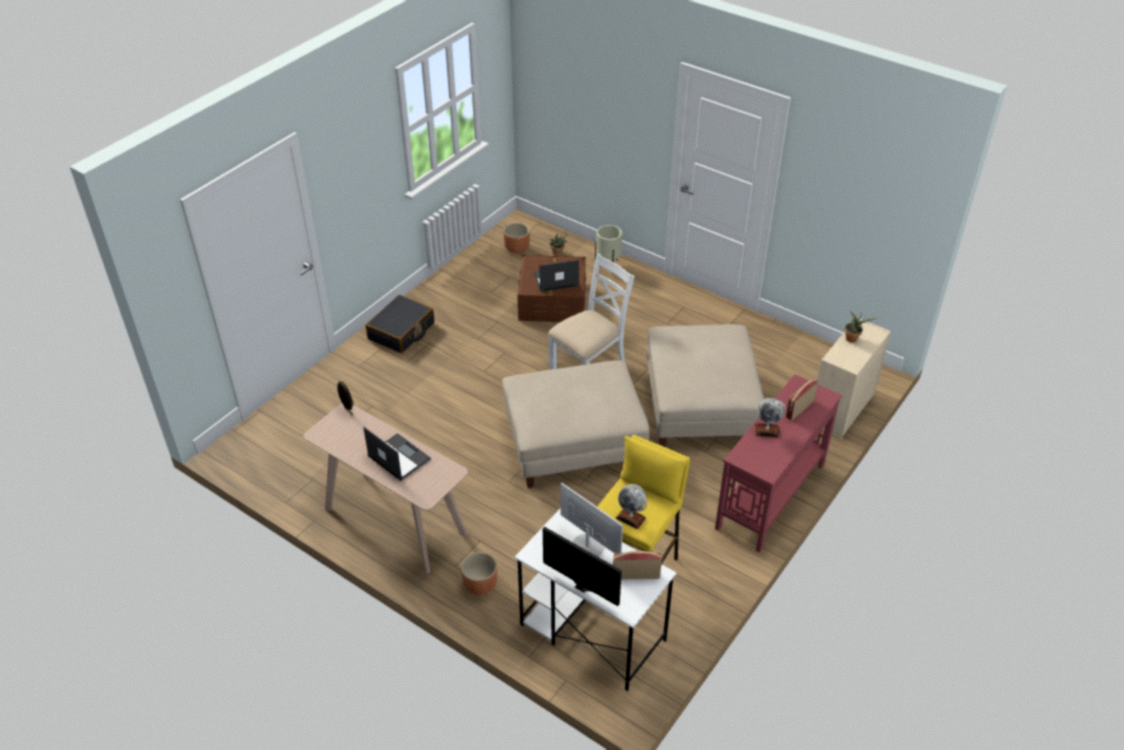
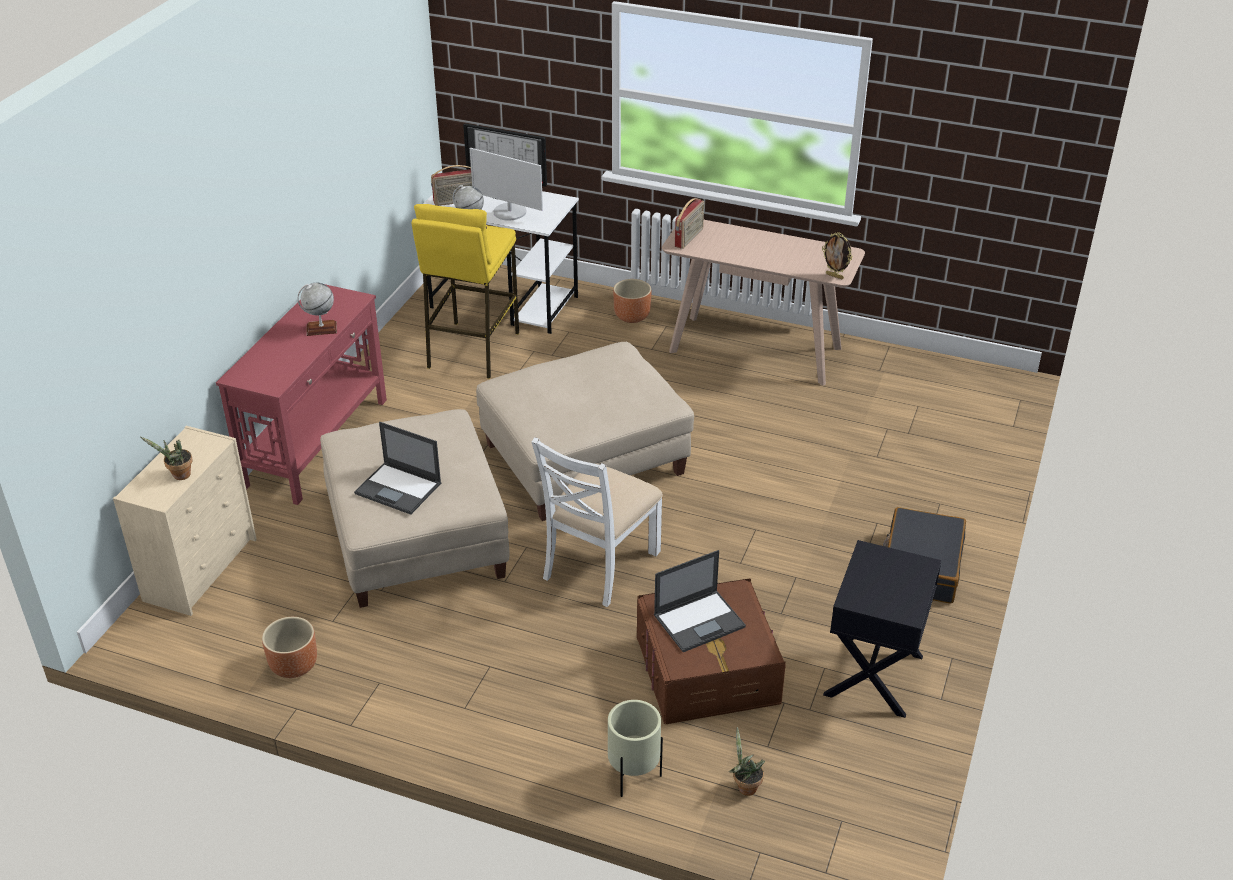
camera: 165 degrees right, 5 degrees down
(398, 457) = (744, 248): laptop -> laptop (399, 488)
(467, 285) = (875, 675): none -> black nightstand
(517, 248) = (833, 783): brown planter -> brown planter (294, 666)
(799, 409) = (277, 357): radio -> radio (689, 238)

